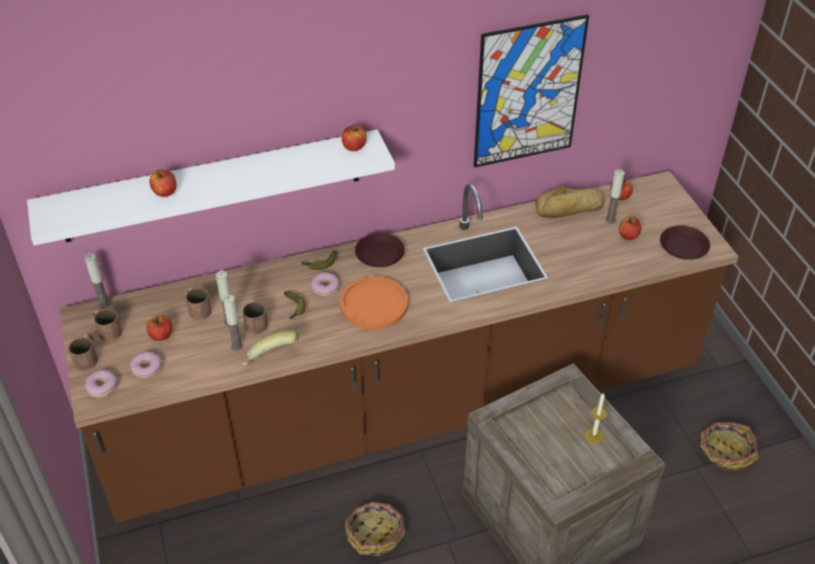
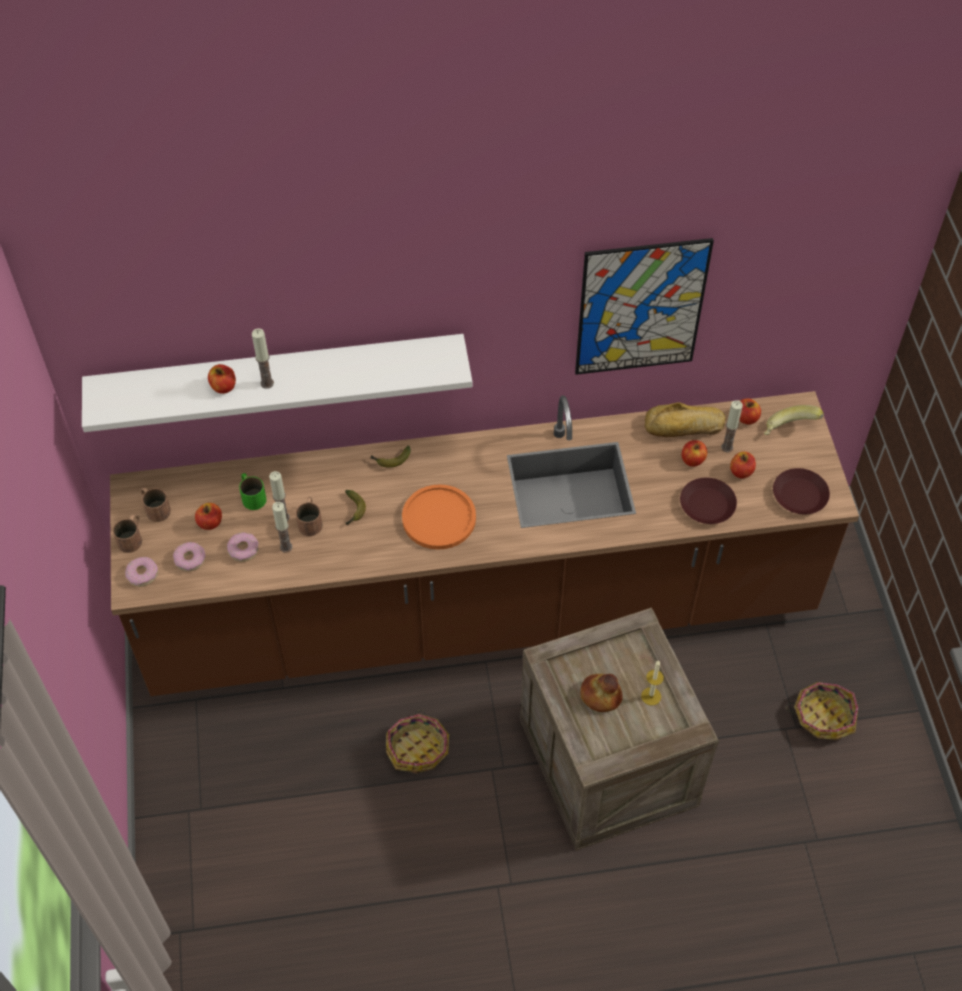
camera: 10 degrees right, 10 degrees up
(104, 304) = (156, 477): candle -> candle (267, 383)
(197, 308) = (251, 495): brown mug -> green mug
(271, 359) = (318, 568): banana -> banana (789, 431)
(325, 287) = (390, 490): donut -> donut (243, 550)
(354, 147) = (433, 354): apple -> apple (692, 460)
(379, 255) = (457, 457): brown plate -> brown plate (707, 505)
(548, 442) = (600, 695): none -> bread

